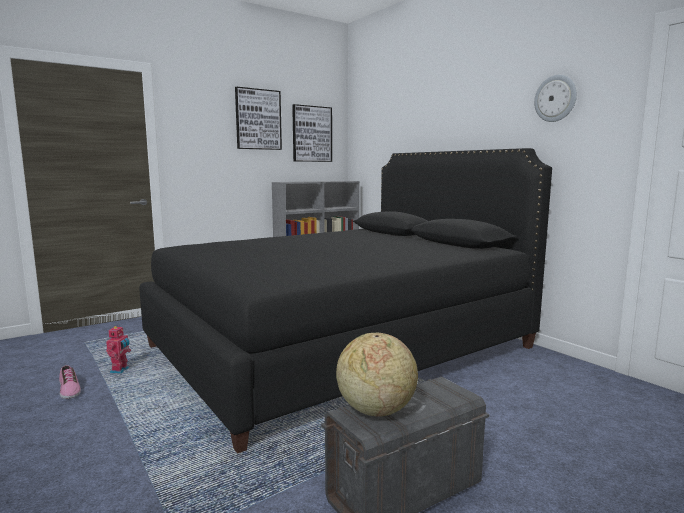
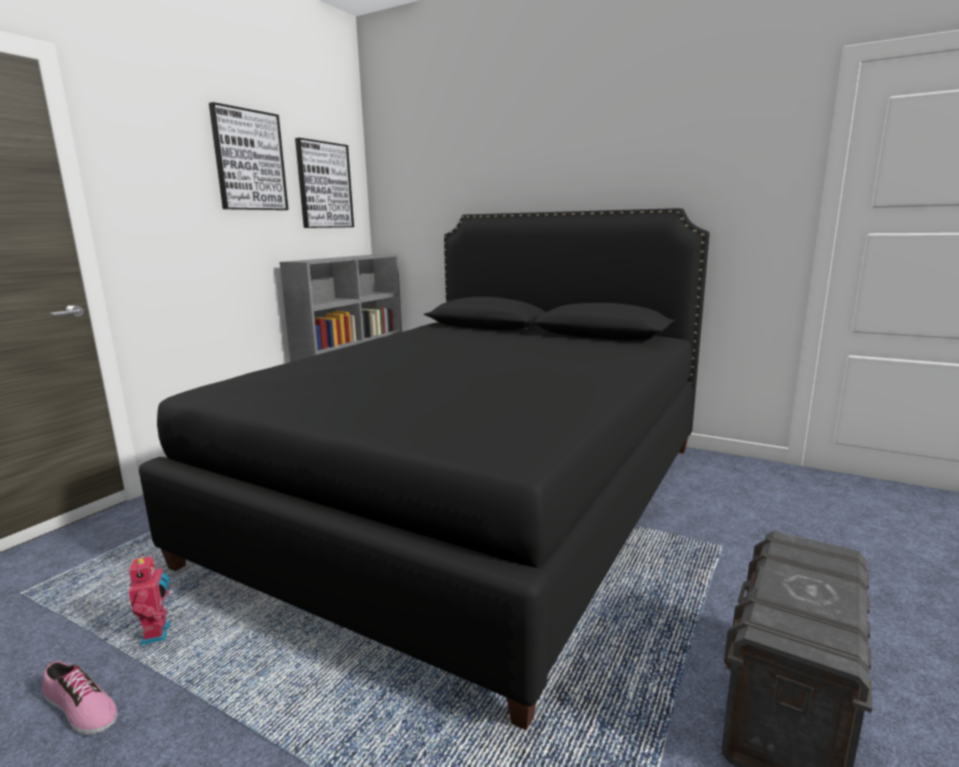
camera: 25 degrees left, 5 degrees up
(375, 410) = (794, 614): globe -> none
(555, 98) = (710, 145): wall clock -> none

